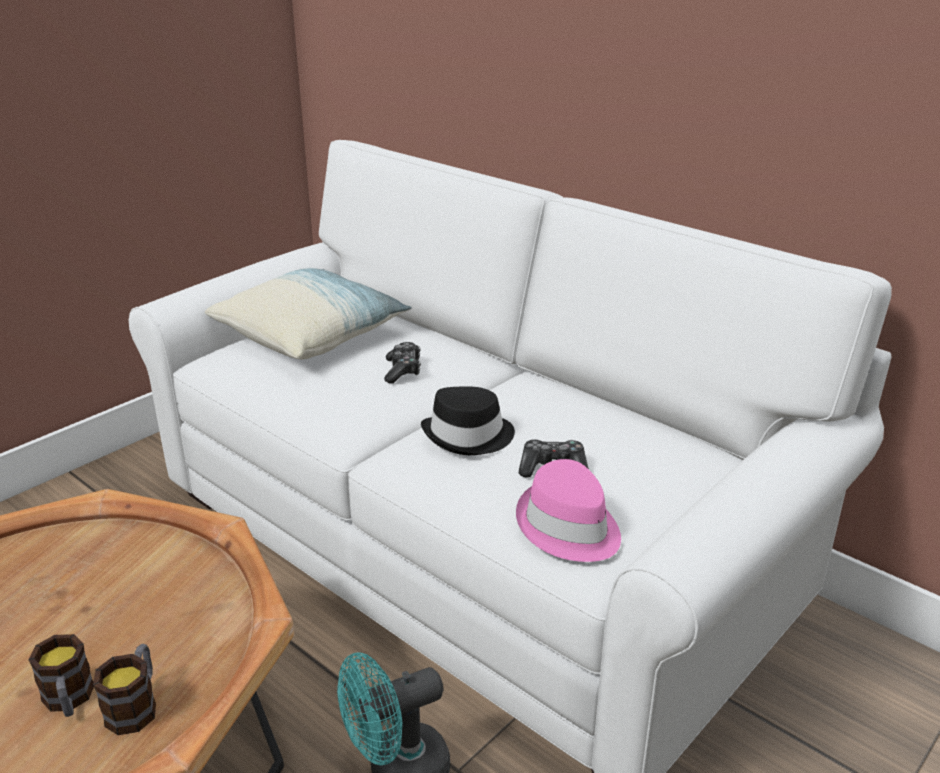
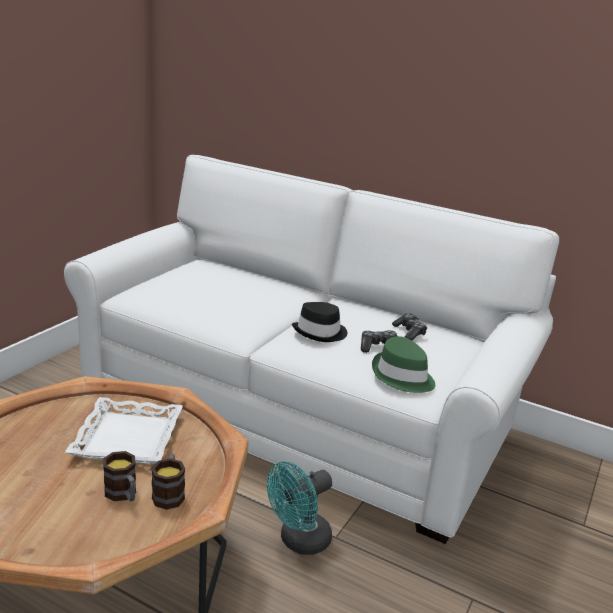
camera: 15 degrees left, 5 degrees down
(122, 599) = (127, 438): none -> white tray
(311, 335) = (189, 279): pillow -> none
(403, 370) = (260, 298): game controller -> game controller (409, 333)
(568, 527) = (402, 376): pink hat -> green hat

